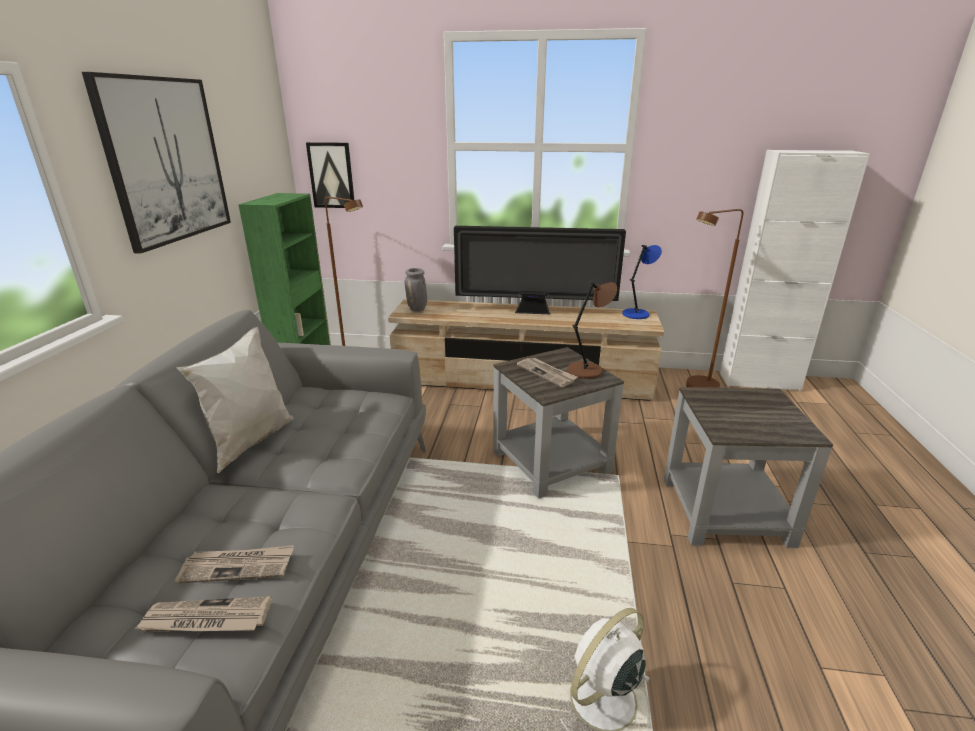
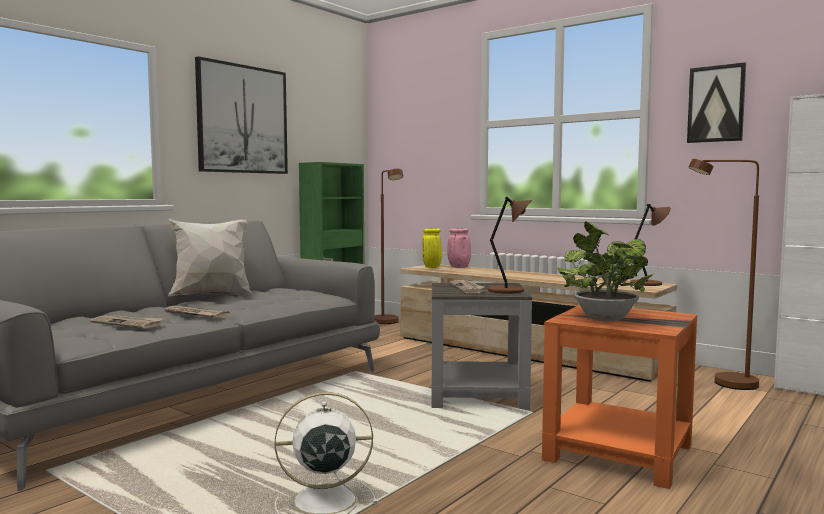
camera: 30 degrees right, 20 degrees down
(206, 619) = (85, 331): newspaper -> newspaper (194, 314)
(331, 175) = (393, 156): picture -> picture (716, 104)
(417, 310) = (432, 267): grey vase -> yellow vase
(442, 305) = (458, 267): none -> pink vase
(535, 312) = (538, 275): television -> none
(636, 314) = (647, 283): blue table lamp -> brown table lamp
(726, 509) = (620, 452): grey side table -> orange side table
(740, 419) = (602, 318): none -> potted plant

